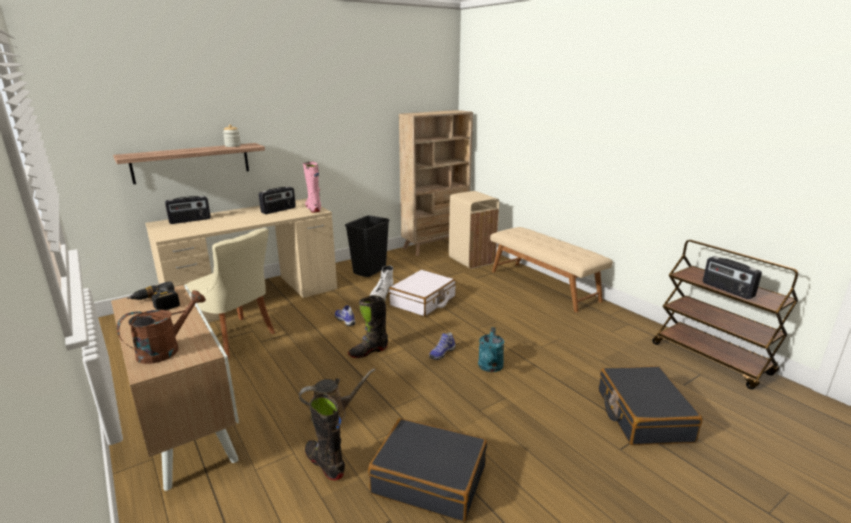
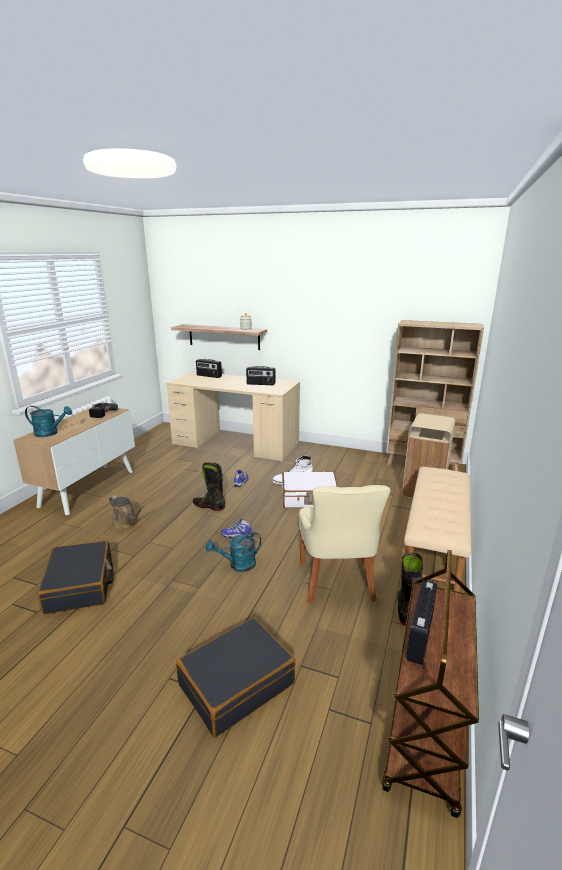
camera: 55 degrees right, 0 degrees up
(166, 349) = (50, 433): brown watering can -> turquoise watering can
(236, 338) = (181, 461): beige chair -> beige chair (337, 583)
(313, 209) = (279, 389): pink boot -> none
(325, 464) = (77, 541): black boot -> black boot (405, 610)
(369, 271) = (327, 459): black trash can -> none

